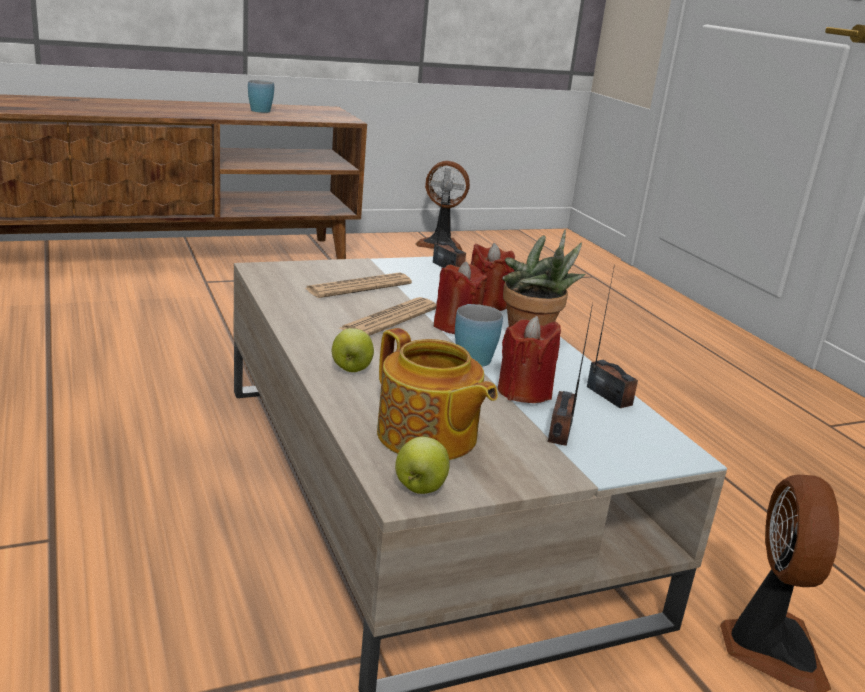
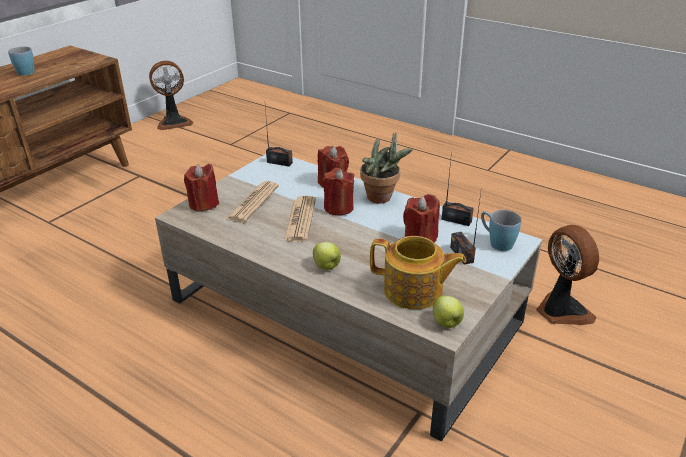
camera: 30 degrees left, 10 degrees up
(302, 270) = (204, 204): none -> red candle
(471, 355) = (369, 225): blue mug -> blue mug (496, 242)

